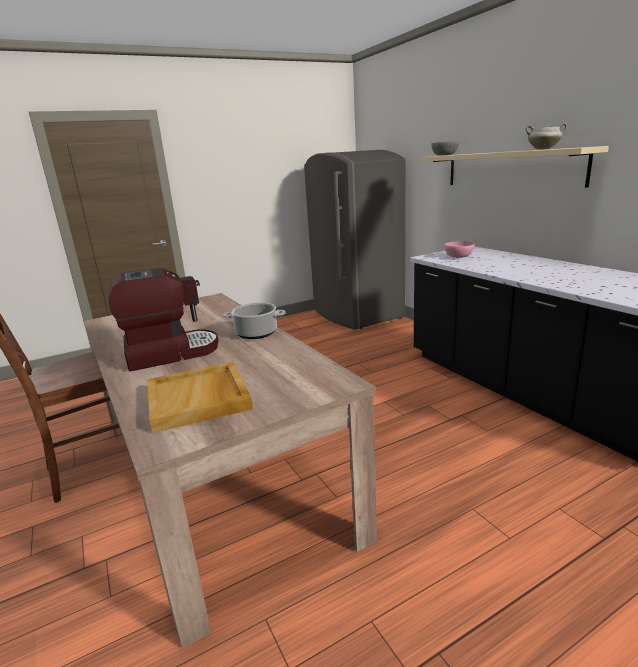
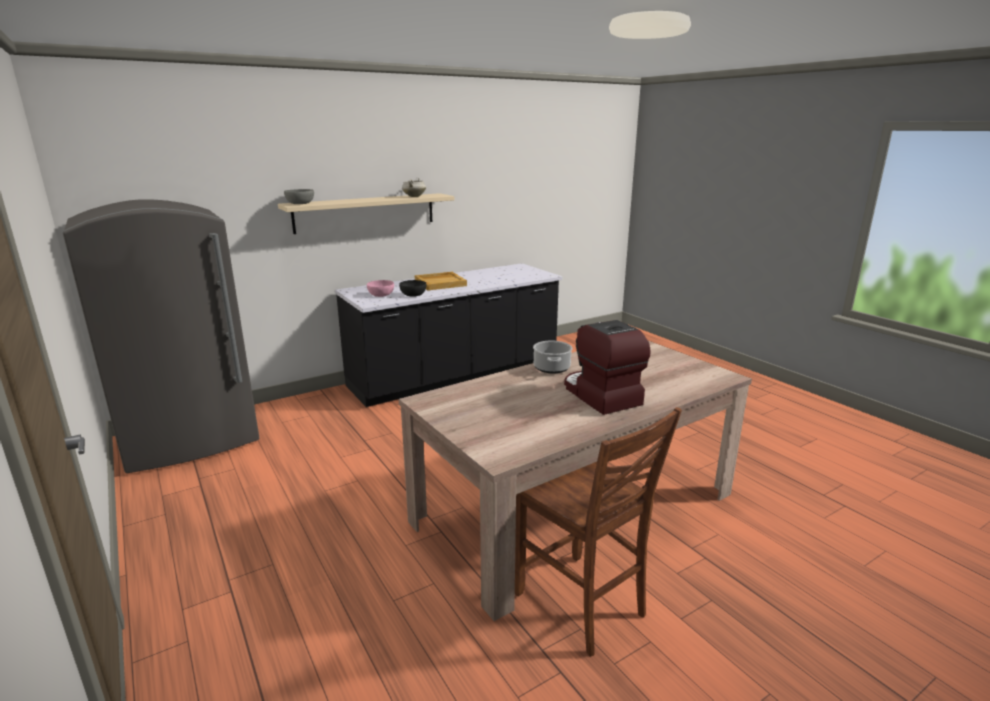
camera: 95 degrees left, 0 degrees up
(199, 399) = (673, 374): beige tray -> beige tray (440, 283)
(467, 264) = (413, 295): none -> black bowl

